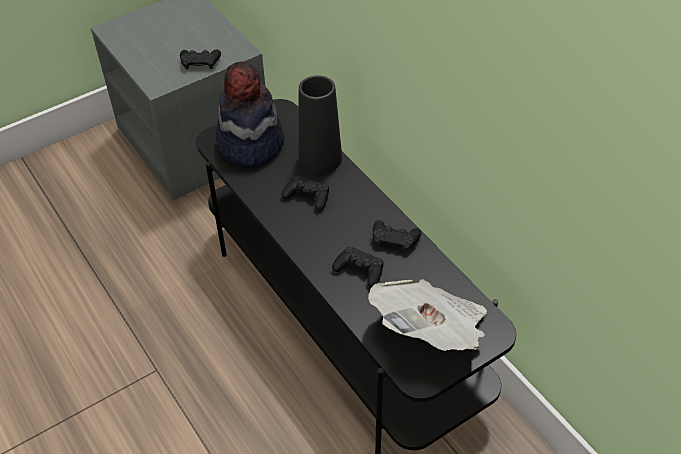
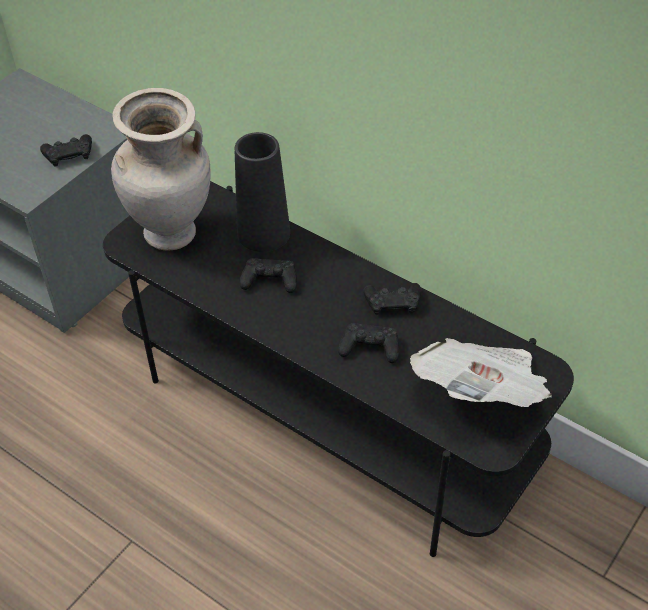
camera: 20 degrees left, 0 degrees up
(250, 143) = (171, 236): hat -> beige vase

